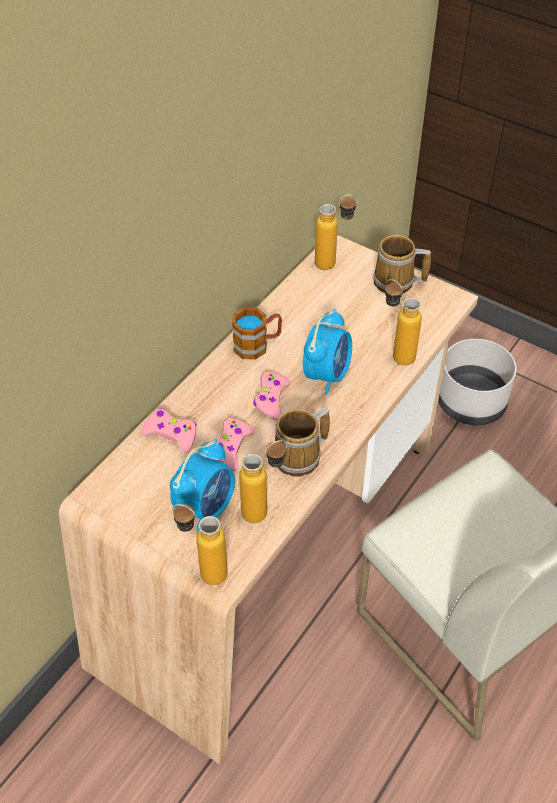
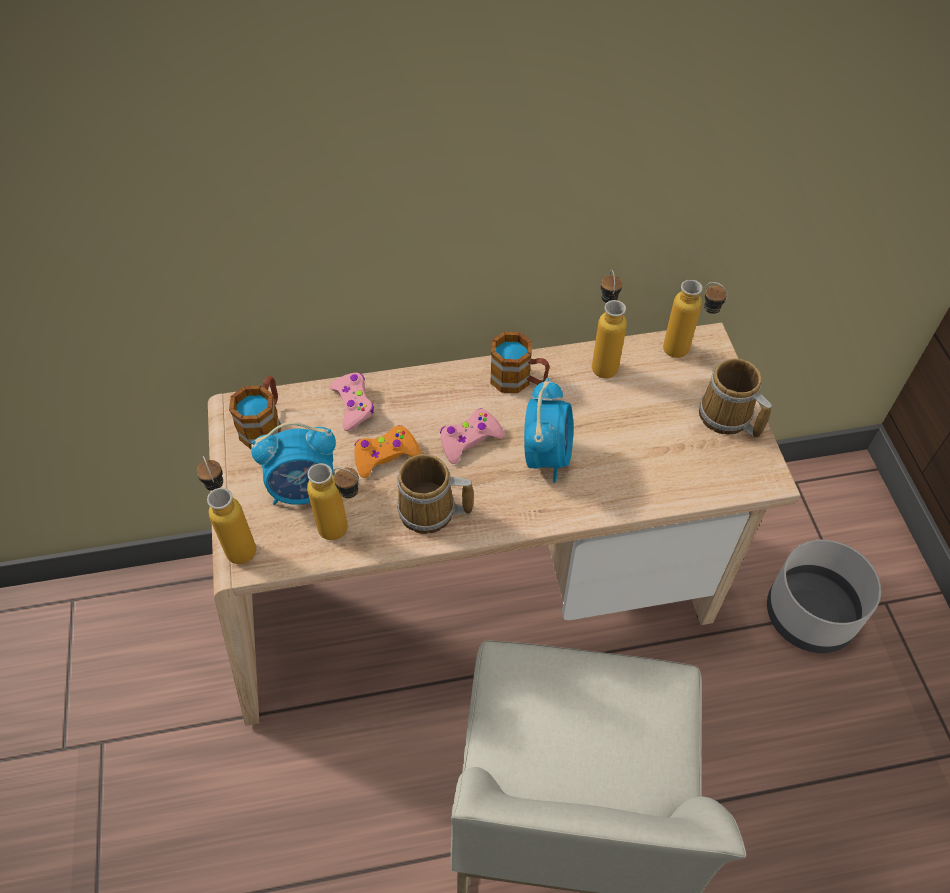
camera: 45 degrees right, 5 degrees up
(126, 491) = (264, 424): none -> mug
(231, 448) = (385, 455): pink game controller -> orange game controller
(327, 374) = (546, 456): alarm clock -> alarm clock turned 60 degrees counterclockwise
(396, 353) = (637, 487): bottle -> bottle (602, 360)

